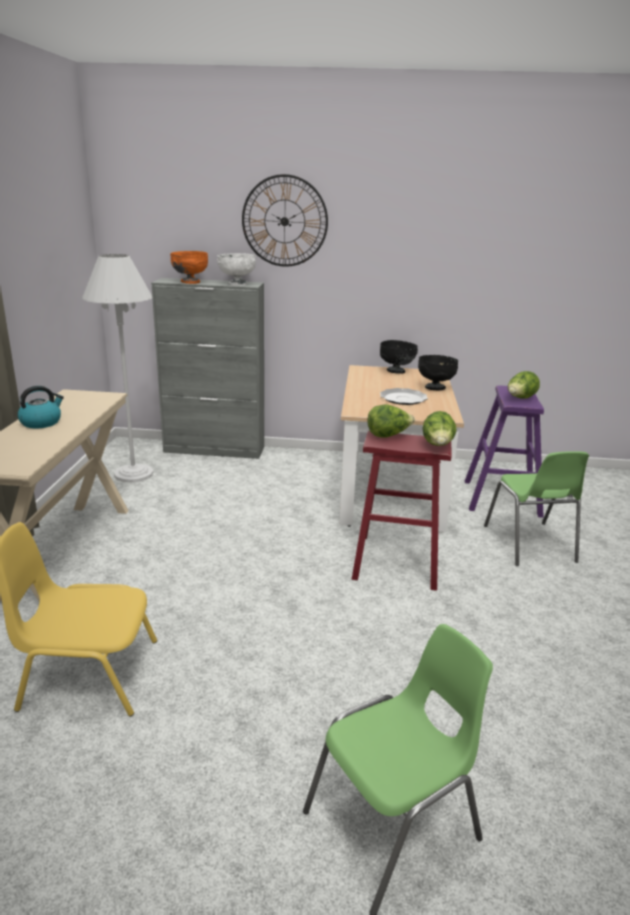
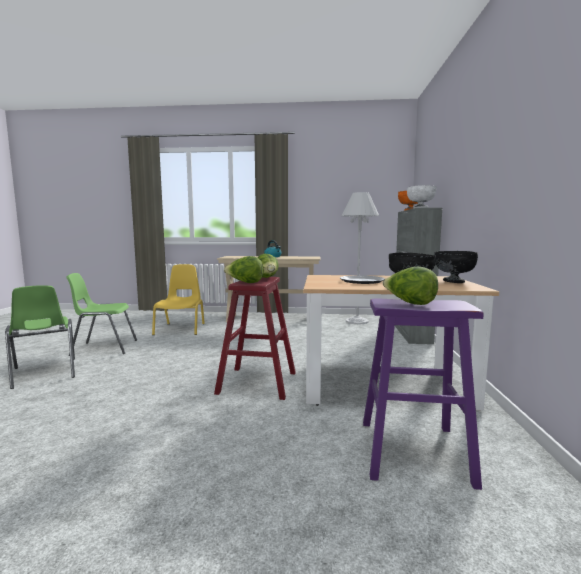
camera: 90 degrees right, 15 degrees down
(284, 221) = (453, 156): wall clock -> none
(530, 544) = (290, 453): green chair -> green chair (104, 348)

